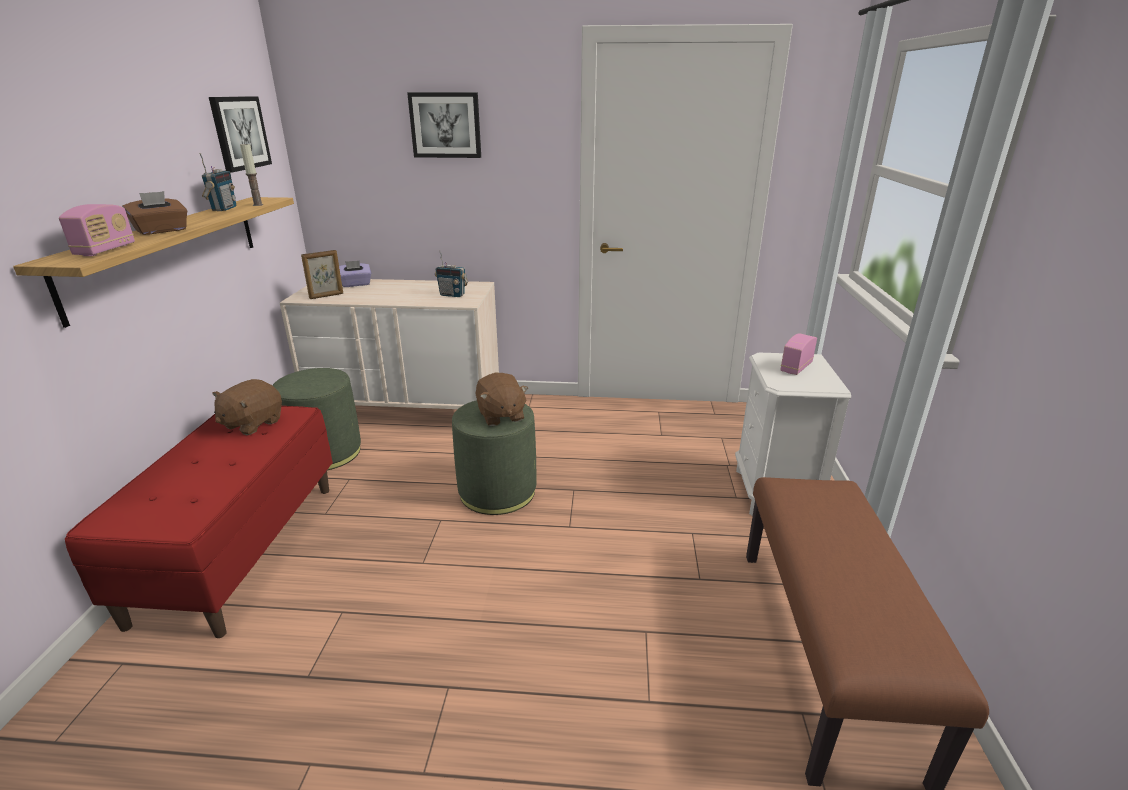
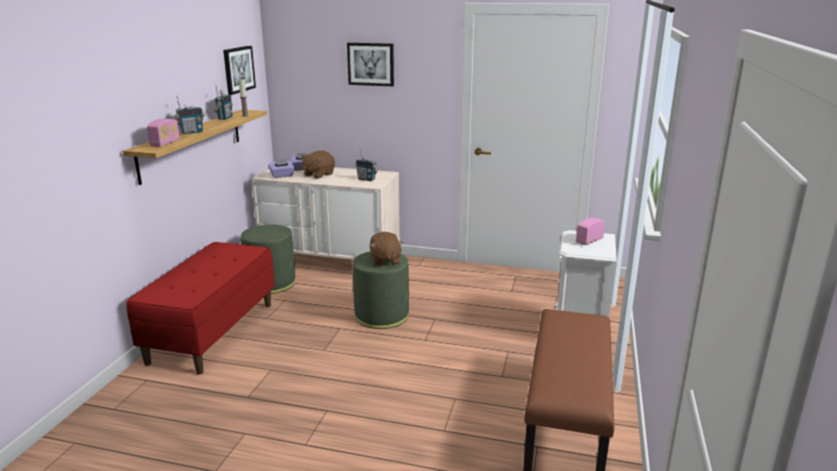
camera: 10 degrees right, 5 degrees down
(162, 231) = (192, 132): brown tissue box -> radio
(252, 423) = (228, 253): brown plush toy -> brown plush toy (318, 175)
(326, 296) = (282, 176): picture frame -> purple tissue box

